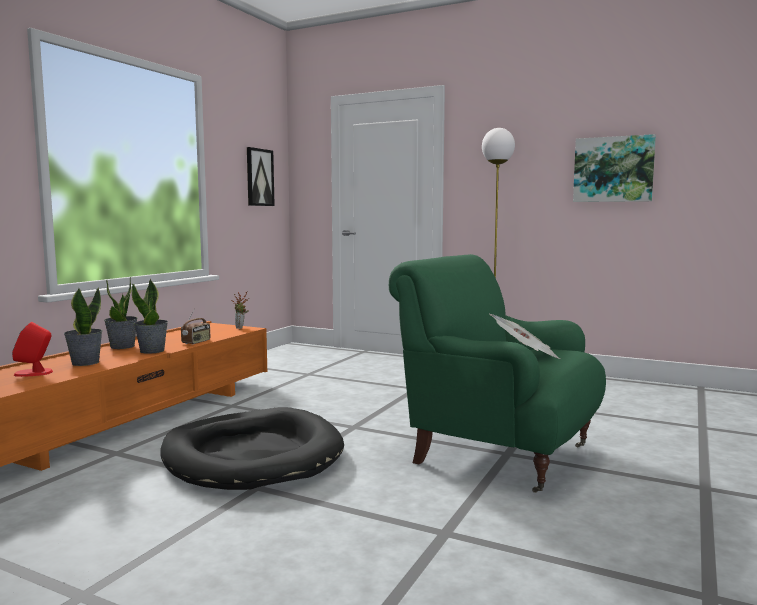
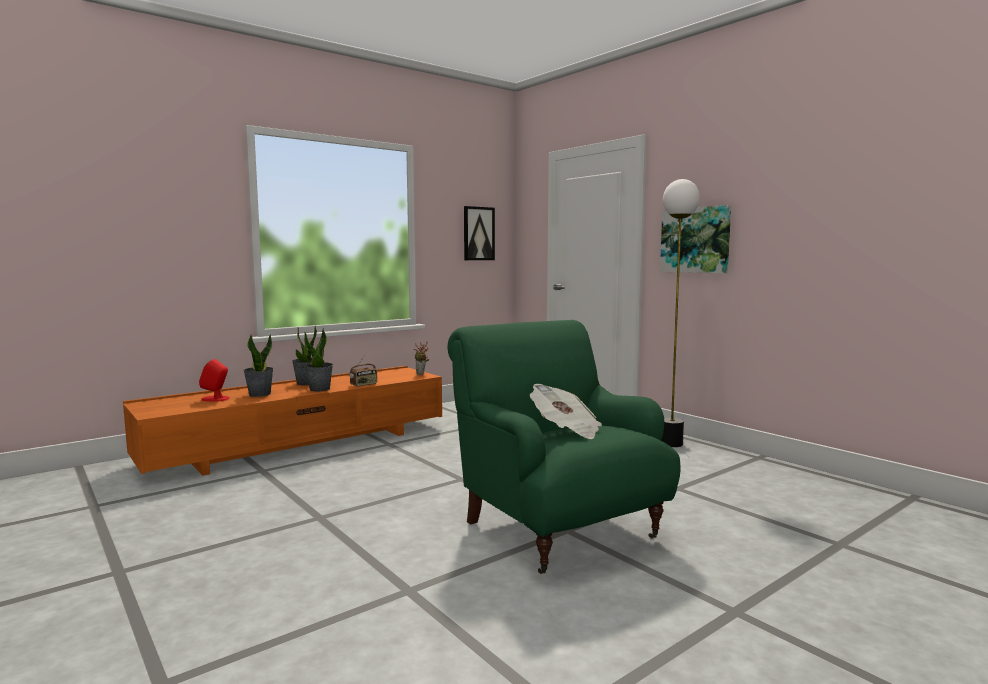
camera: 25 degrees right, 0 degrees up
(252, 456) = (349, 490): black dog bed -> none
(613, 169) = (815, 222): picture -> picture (695, 240)

